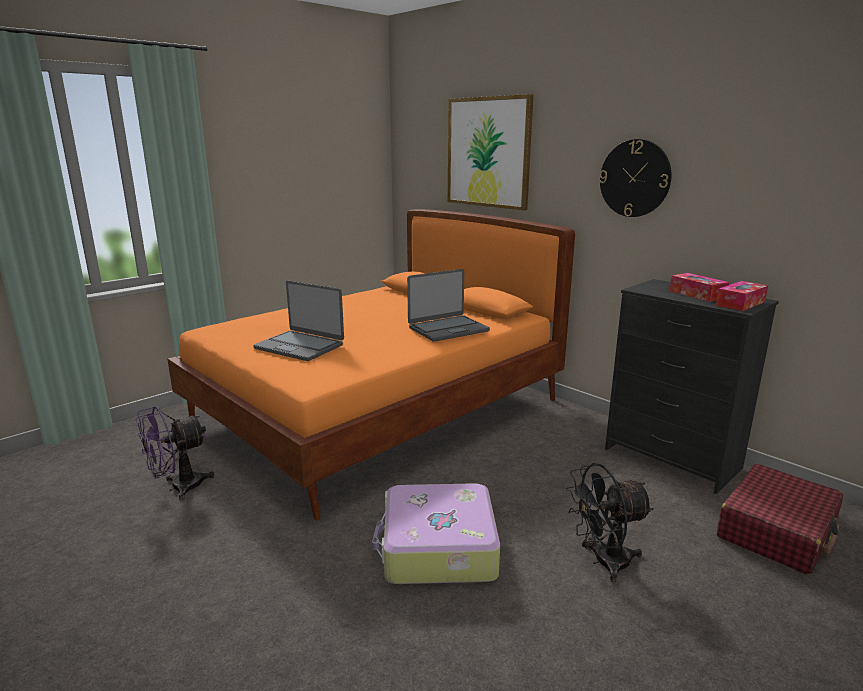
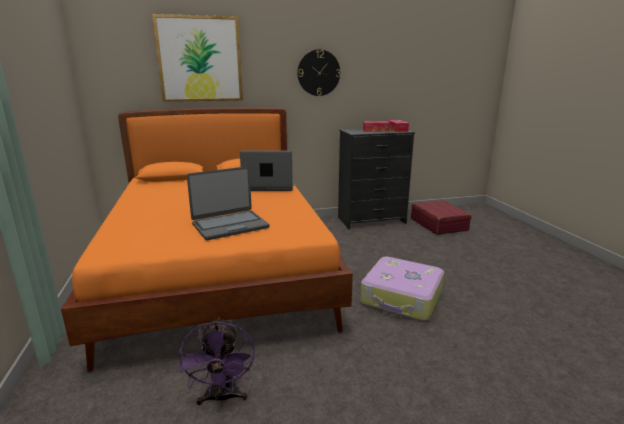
camera: 60 degrees left, 0 degrees up
(448, 329) = (269, 186): laptop -> laptop turned 90 degrees counterclockwise
(603, 562) = (439, 261): black fan -> none

